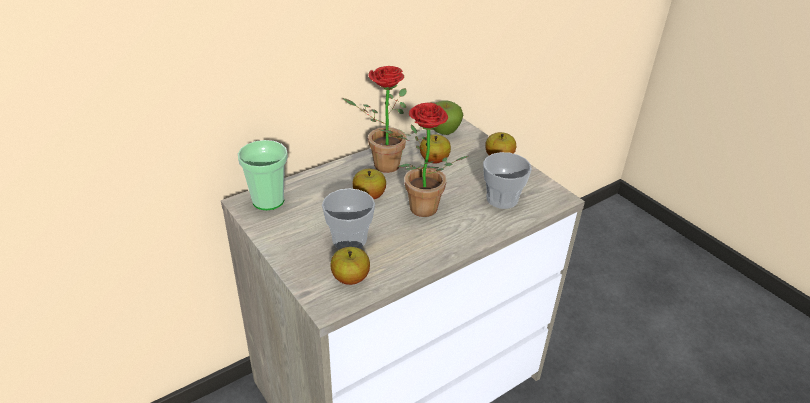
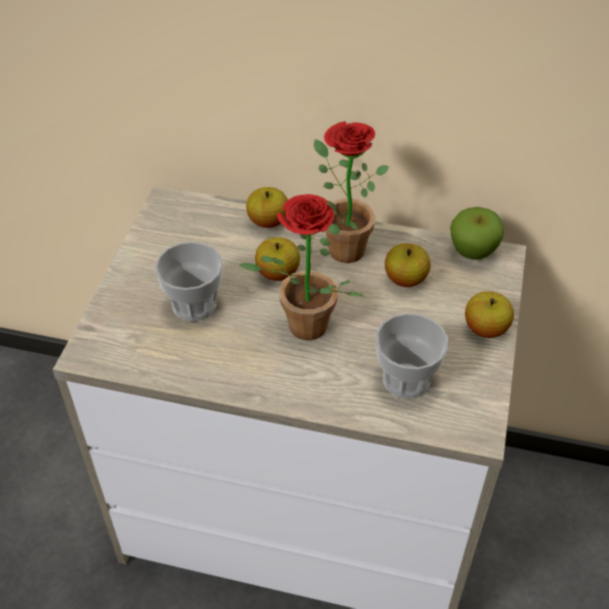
camera: 50 degrees right, 10 degrees up
(268, 200) = (187, 213): cup -> none
(350, 278) = (139, 344): apple -> apple (268, 221)

